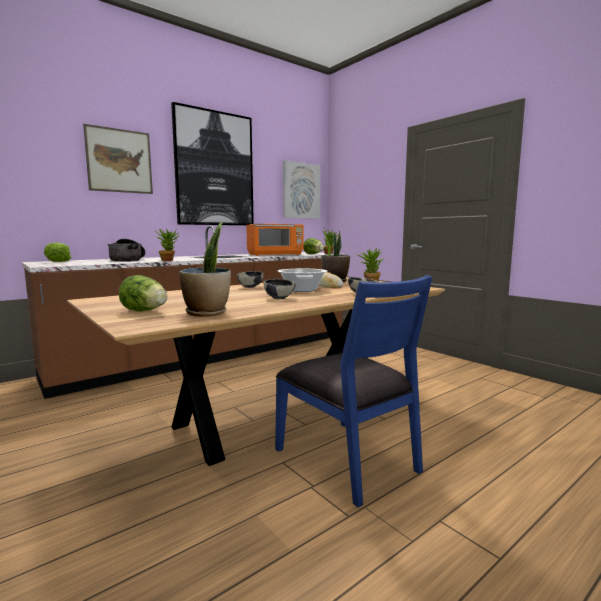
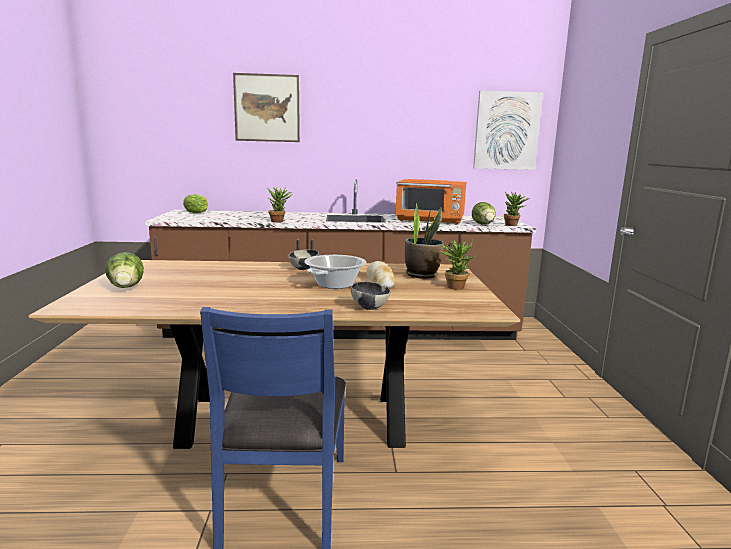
camera: 35 degrees right, 5 degrees up
(128, 260) = (251, 216): cooking pot -> none
(207, 313) = (154, 302): potted plant -> none
(214, 169) = (377, 109): picture -> none
(279, 298) = (271, 294): bowl -> none

